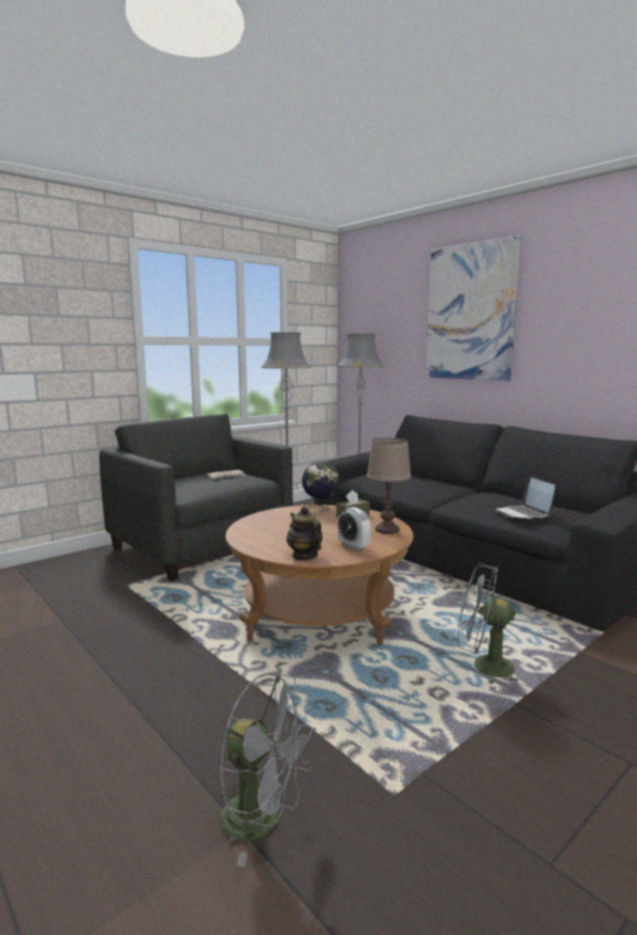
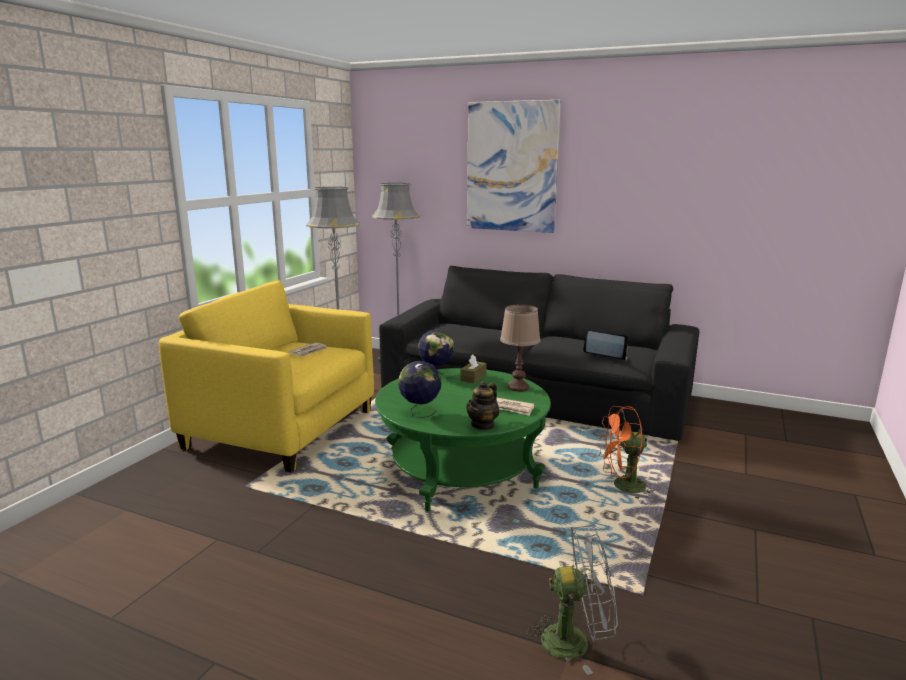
camera: 25 degrees left, 5 degrees up
(202, 547) = (282, 429): grey armchair -> yellow armchair
(259, 537) = (420, 413): none -> globe
(304, 556) = (483, 425): teapot -> teapot turned 90 degrees counterclockwise
(319, 612) = (462, 471): brown coffee table -> green coffee table
(353, 546) = (511, 408): alarm clock -> newspaper
(483, 666) = (622, 487): grey fan -> orange fan
(524, 514) = (604, 355): laptop -> laptop turned 150 degrees clockwise

